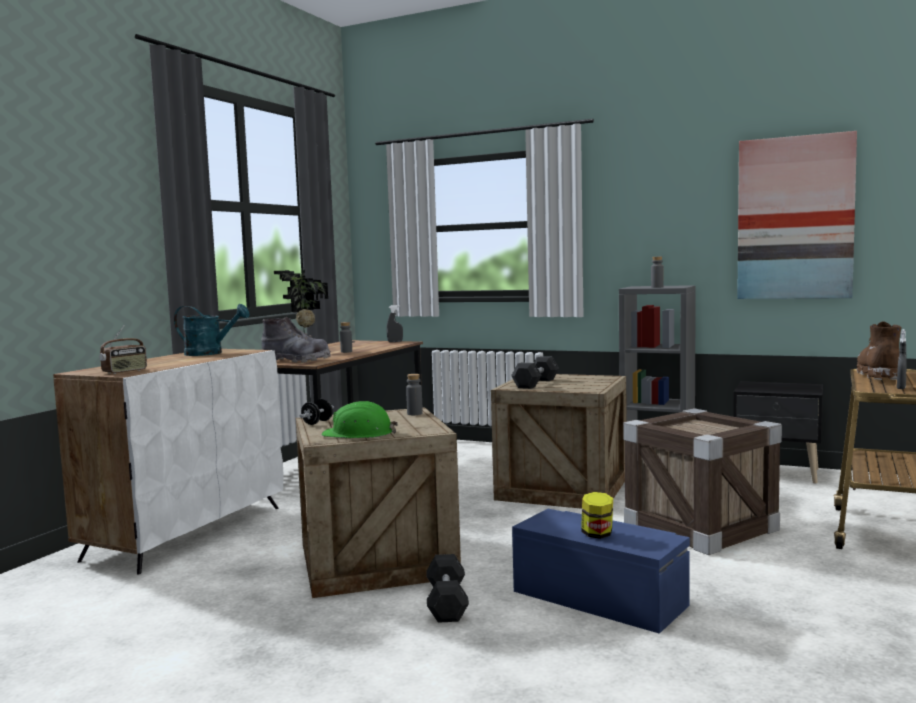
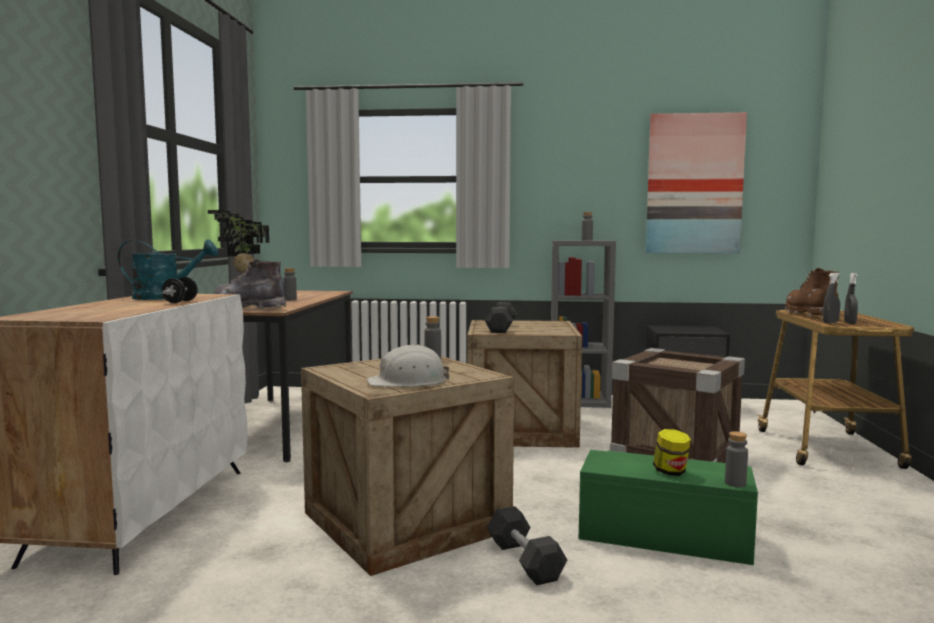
camera: 20 degrees left, 0 degrees up
(125, 371) = (90, 316): radio -> none
(296, 361) = (249, 308): grey boot -> grey boot turned 150 degrees counterclockwise
(317, 422) = (338, 372): black dumbbell -> black dumbbell (180, 302)
(359, 434) = (408, 382): green hard hat -> white hard hat
(395, 342) = (324, 291): grey spray bottle -> grey spray bottle (830, 322)
(600, 597) = (663, 534): blue storage box -> green storage box
(647, 550) = (735, 483): none -> grey bottle

